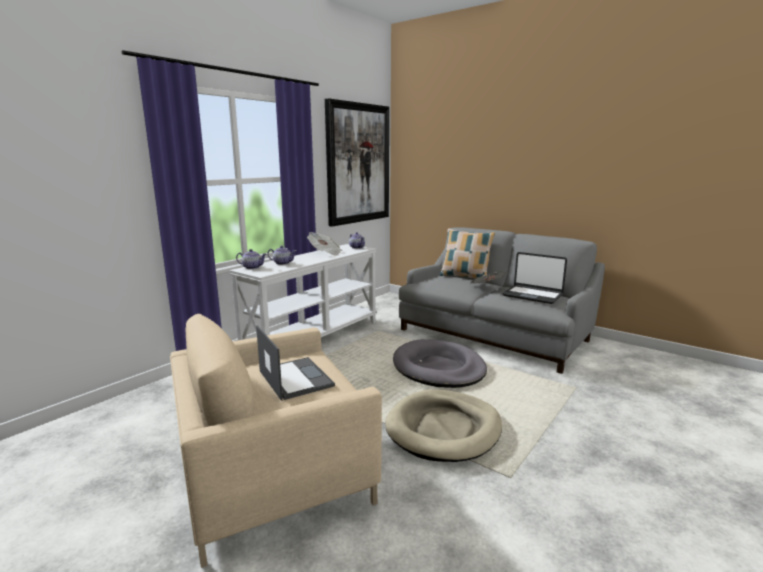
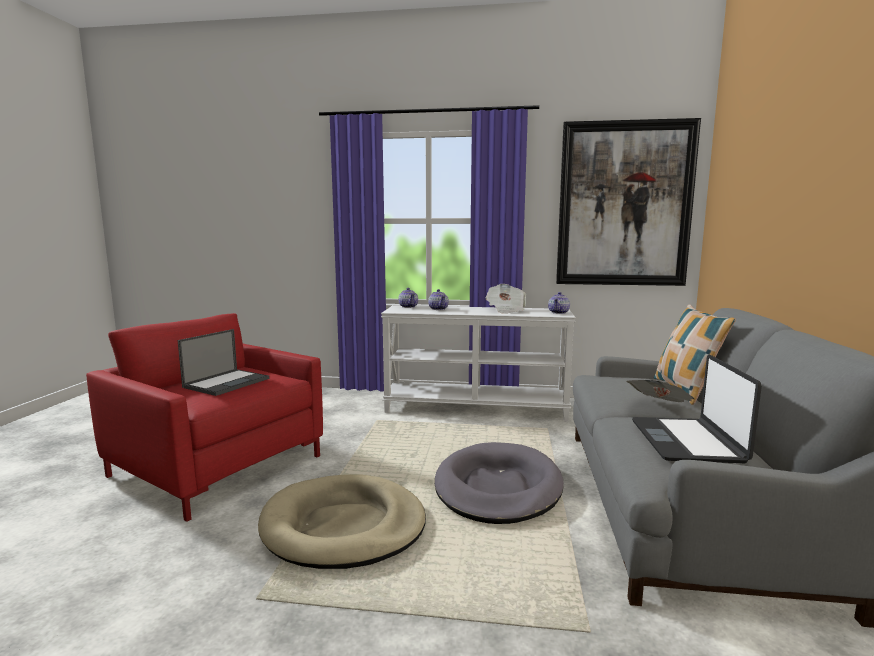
camera: 60 degrees right, 5 degrees down
(274, 475) = (218, 466): beige armchair -> red armchair

